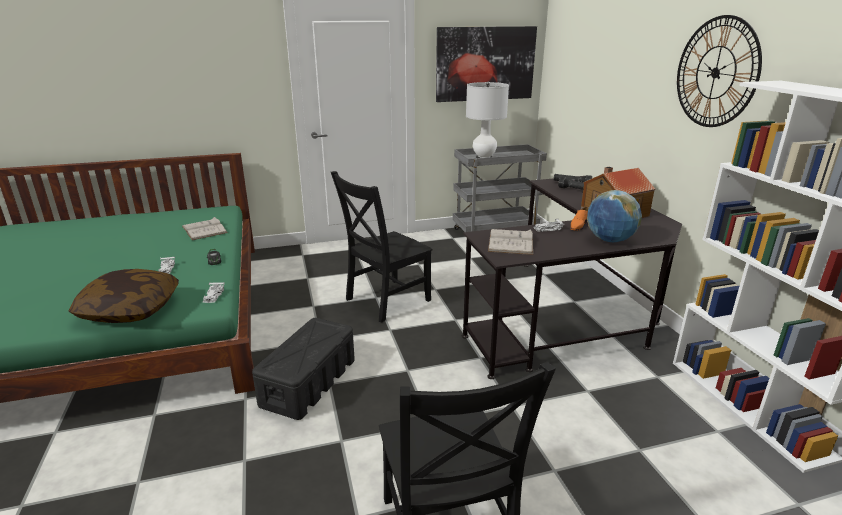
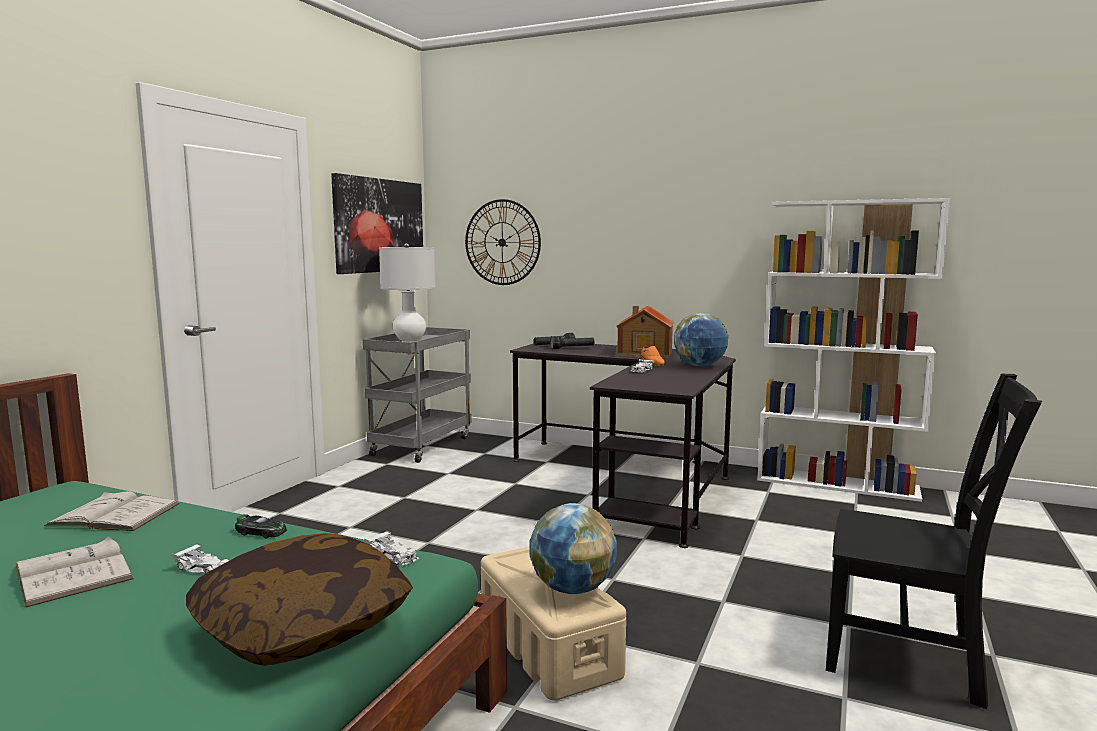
camera: 50 degrees left, 15 degrees down
(301, 357) = (572, 589): none -> globe
(309, 382) = (547, 645): black storage box -> beige storage box
(385, 301) = (447, 541): black chair -> none
(511, 242) = (647, 382): white book -> white book (73, 572)
(715, 72) = (704, 206): wall clock -> wall clock (502, 242)

